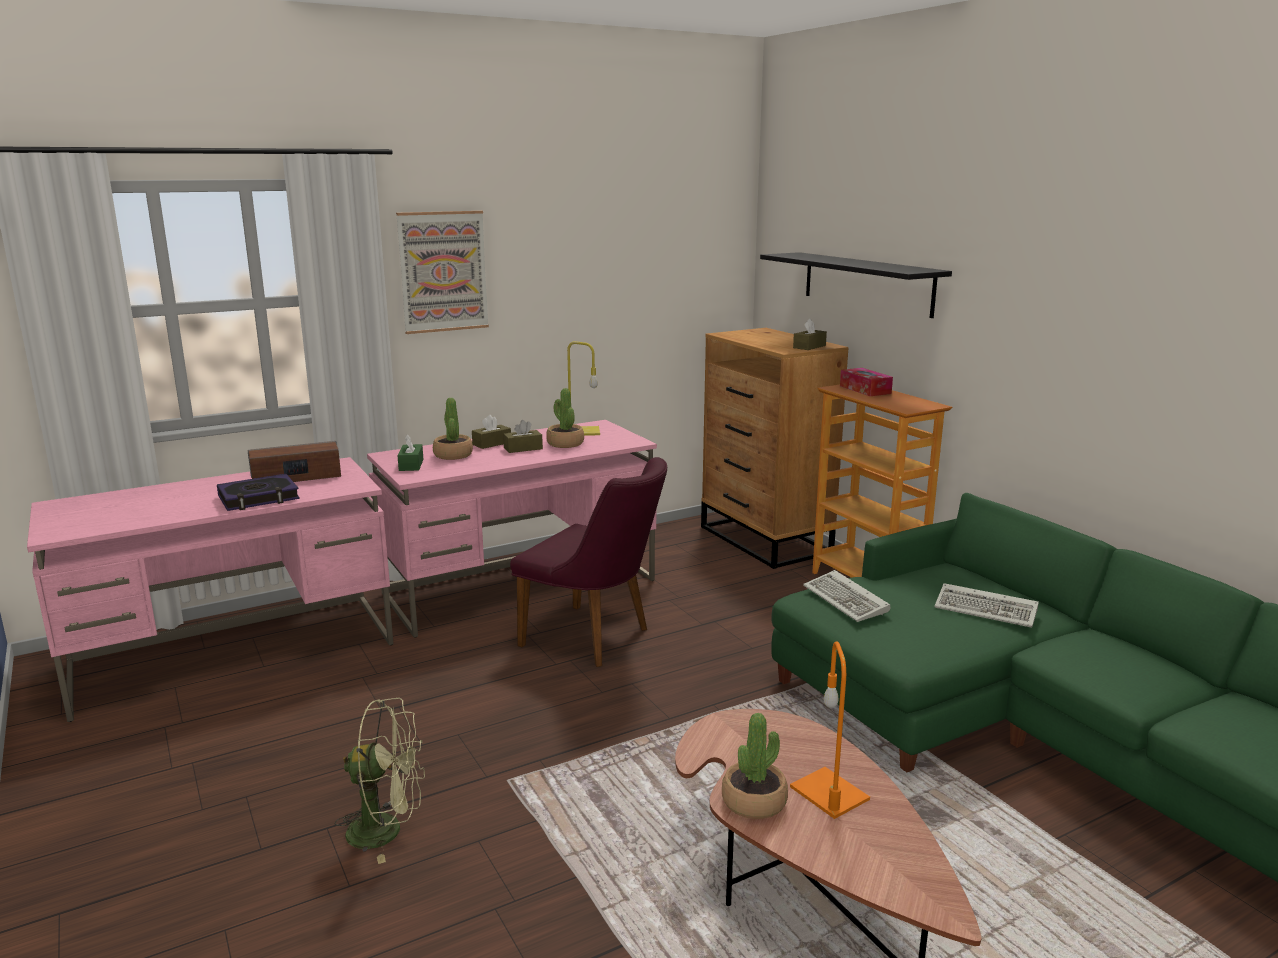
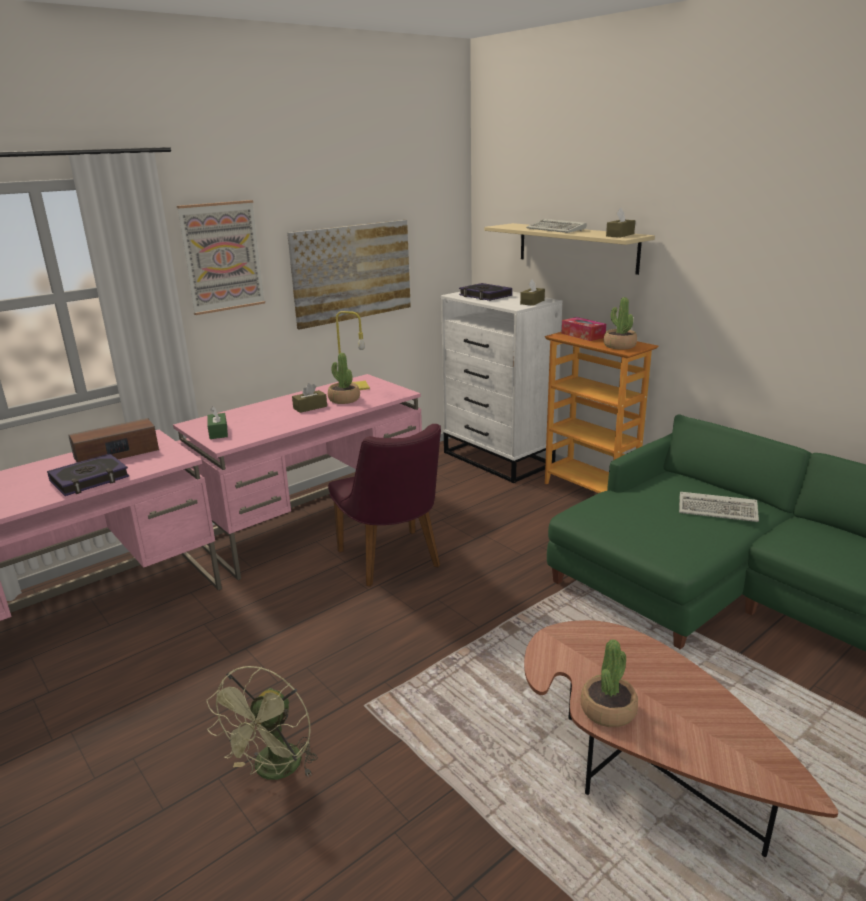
camera: 10 degrees left, 5 degrees up
(387, 830) = (274, 771): green fan -> green fan turned 120 degrees clockwise
(453, 455) = (251, 419): potted plant -> potted plant (619, 346)
(492, 443) = (281, 405): brown tissue box -> brown tissue box (620, 235)
(595, 639) = (393, 562): purple chair -> purple chair turned 45 degrees clockwise
(598, 299) = (352, 272): none -> picture
(757, 337) = (485, 296): none -> book
(765, 540) = (498, 459): brown dresser -> white dresser
(831, 794) = (665, 692): orange table lamp -> none
(847, 601) = (611, 514): keyboard -> keyboard (557, 229)
(867, 283) = (576, 247): black shelf -> beige shelf

